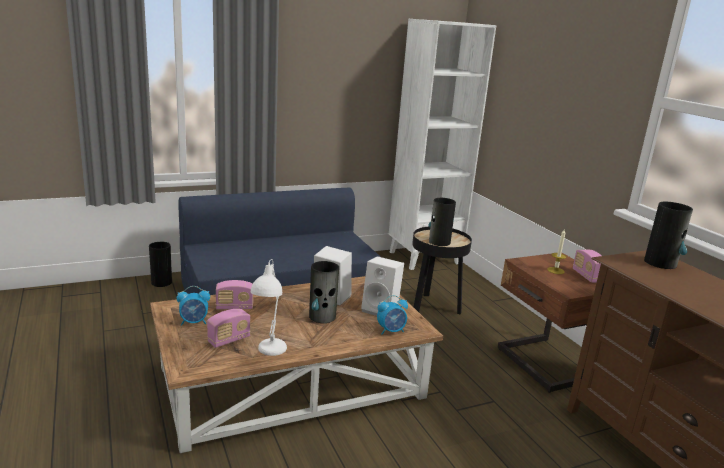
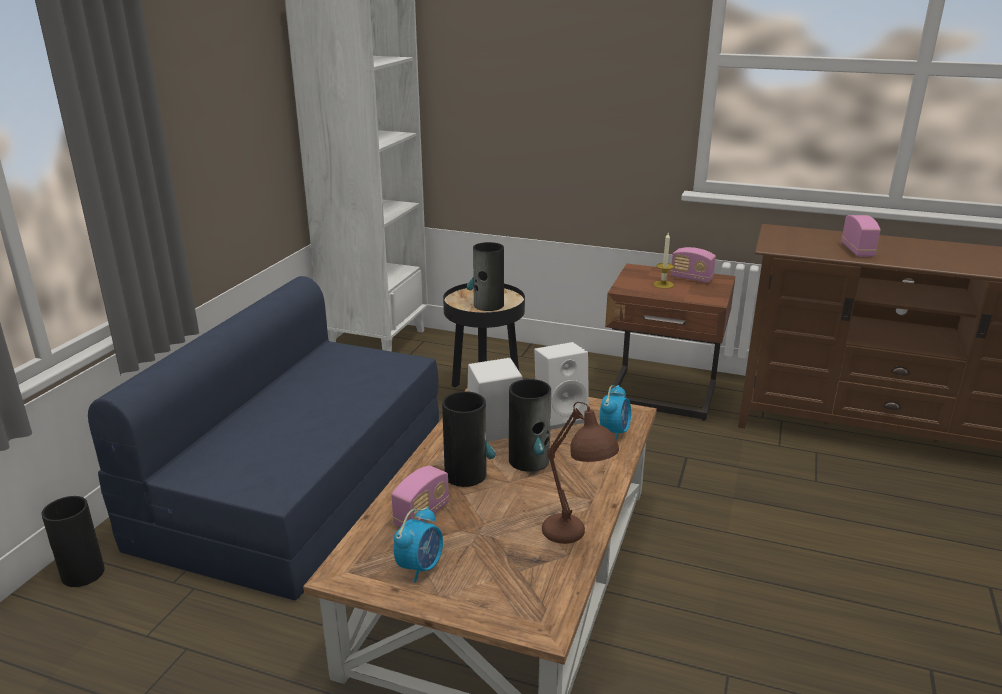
camera: 45 degrees left, 5 degrees up
(229, 340) = (505, 556): radio -> radio (857, 250)
(268, 354) = (575, 539): white table lamp -> brown table lamp
(660, 263) = (796, 235): vase -> vase (466, 474)

